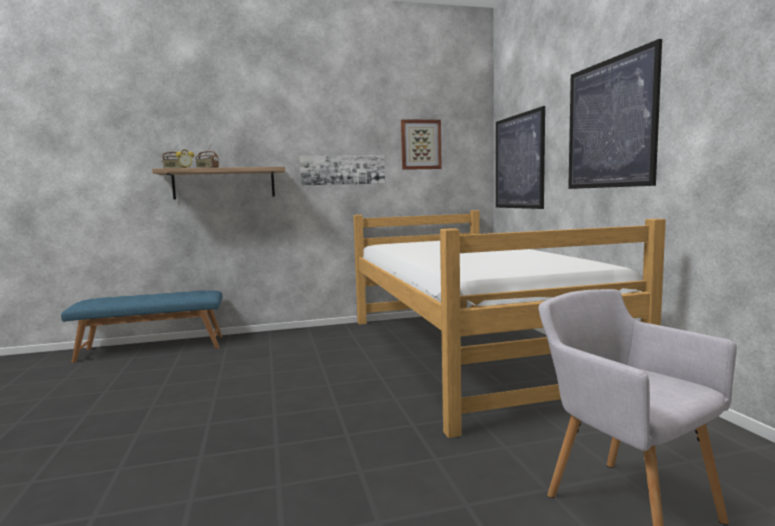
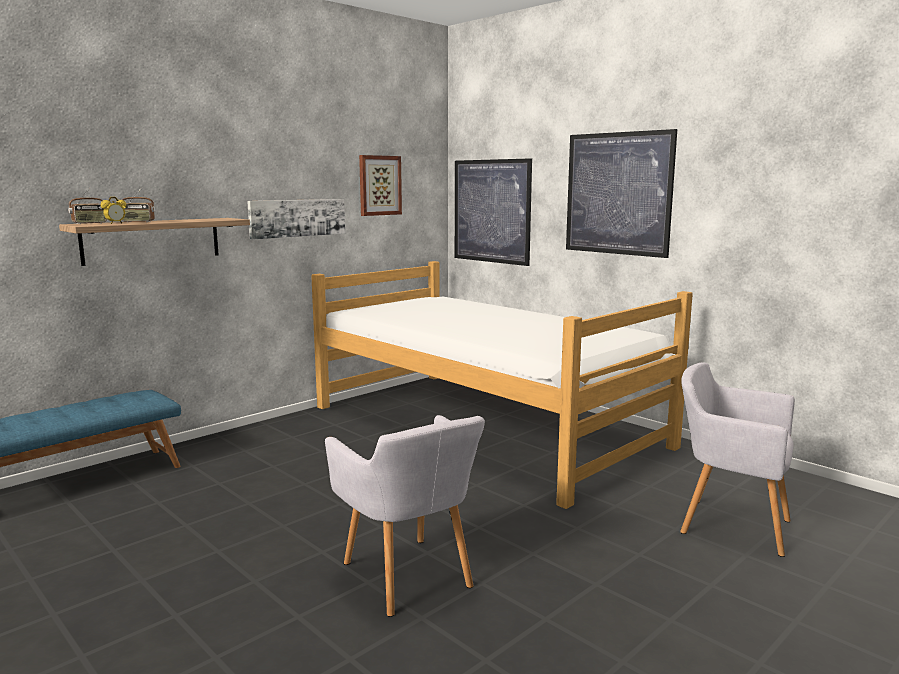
camera: 30 degrees left, 5 degrees up
(231, 463) = (409, 578): none -> grey armchair

